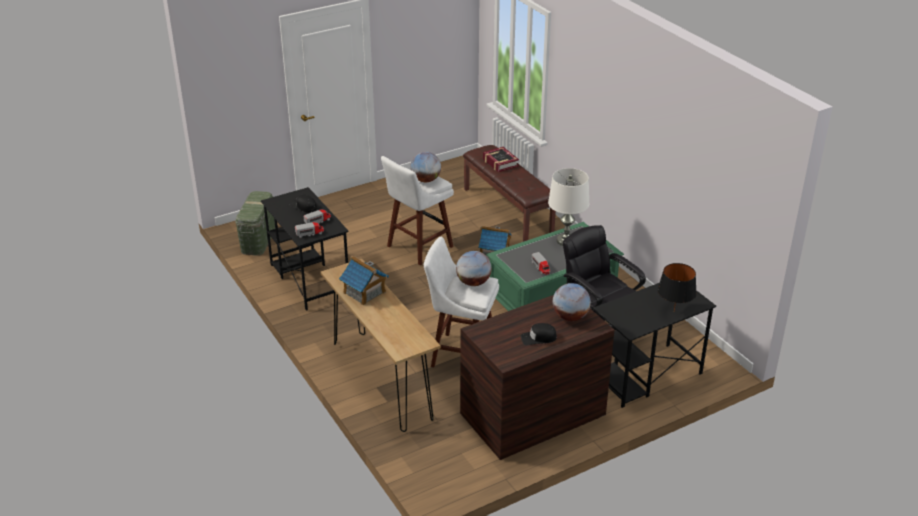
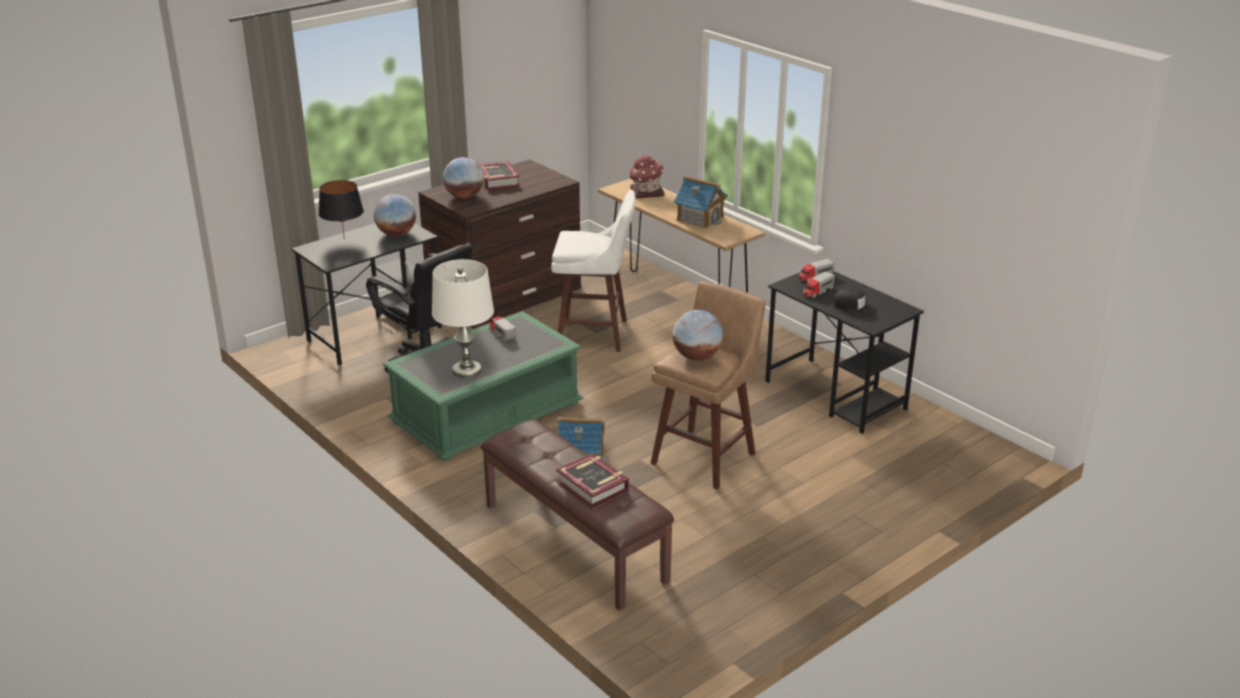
camera: 170 degrees right, 5 degrees down
(258, 240) = (960, 442): green storage box -> none
(396, 333) = (646, 192): none -> toy house
(418, 247) = (705, 456): white stool -> brown stool
(473, 283) = (580, 243): globe -> globe (396, 234)
(538, 338) = (497, 181): black cap -> book

